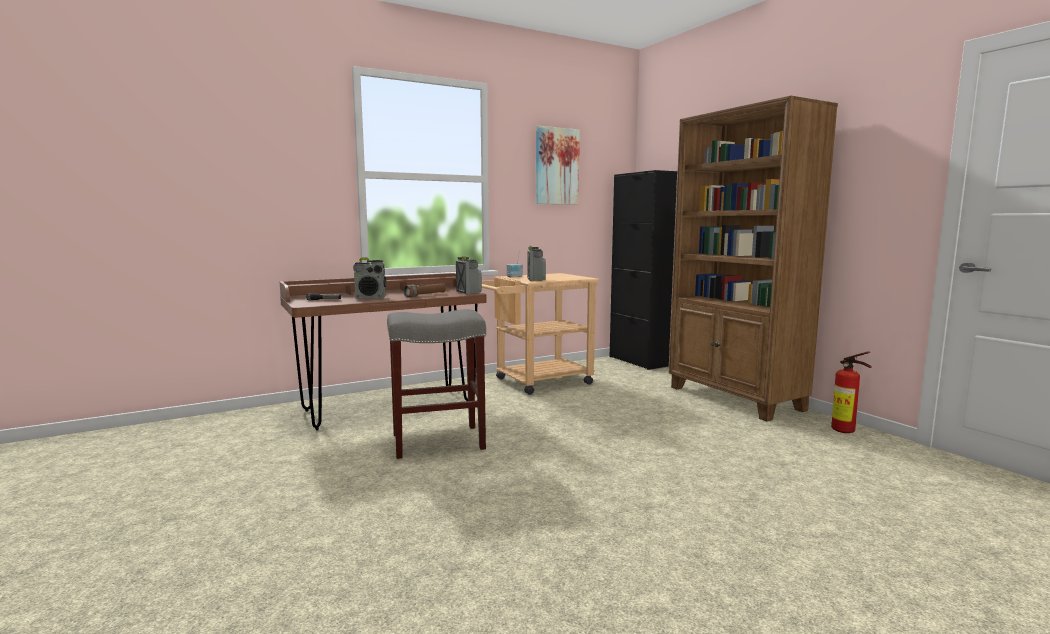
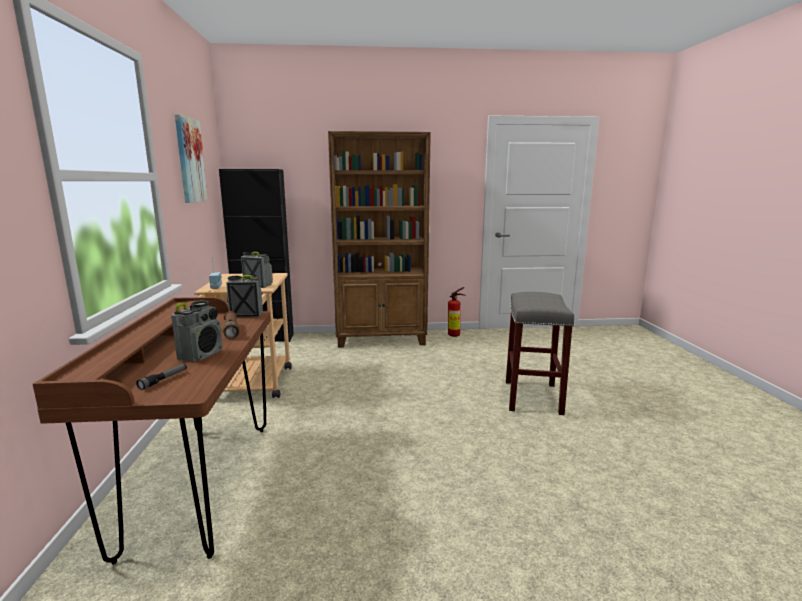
camera: 65 degrees left, 5 degrees up
(436, 442) = (343, 470): grey stool -> grey stool (533, 397)

